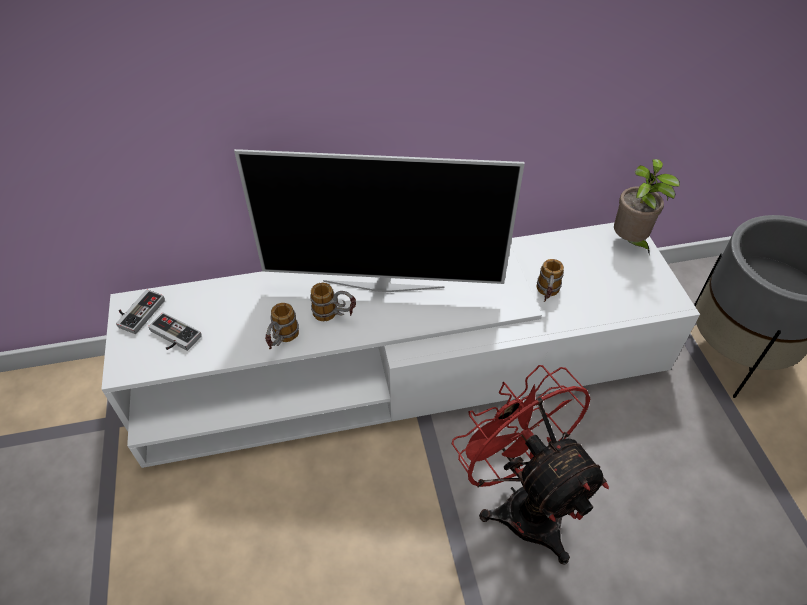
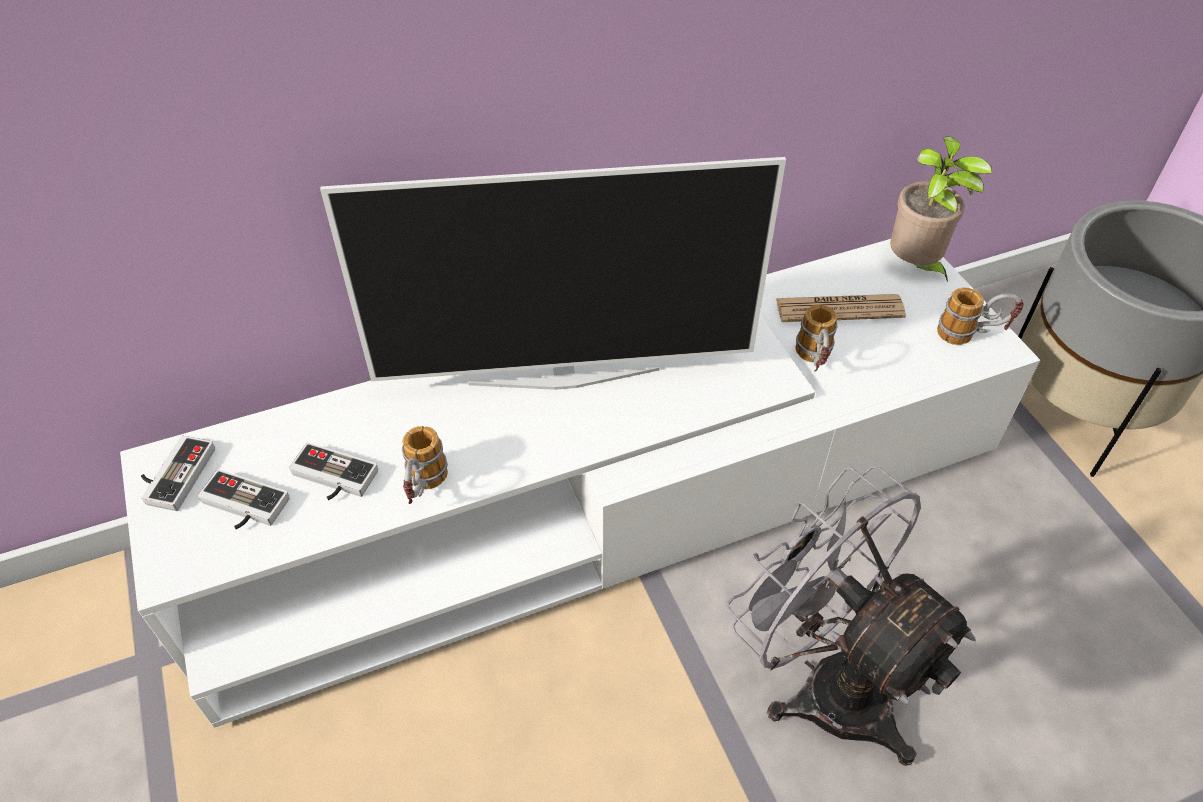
camera: 10 degrees left, 0 degrees up
(228, 328) = (331, 479): none -> game controller
(335, 315) = (499, 436): mug -> mug (971, 335)
(521, 502) = (825, 682): red fan -> grey fan
(571, 263) = (839, 309): none -> newspaper

